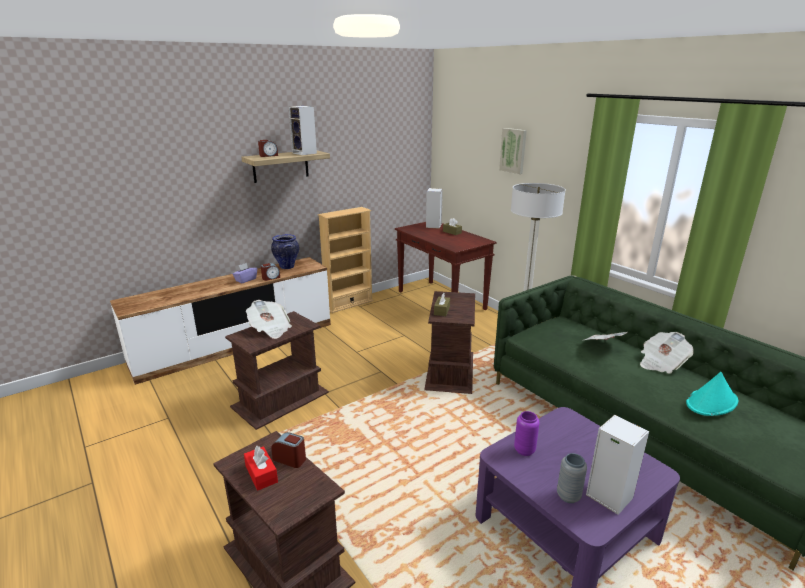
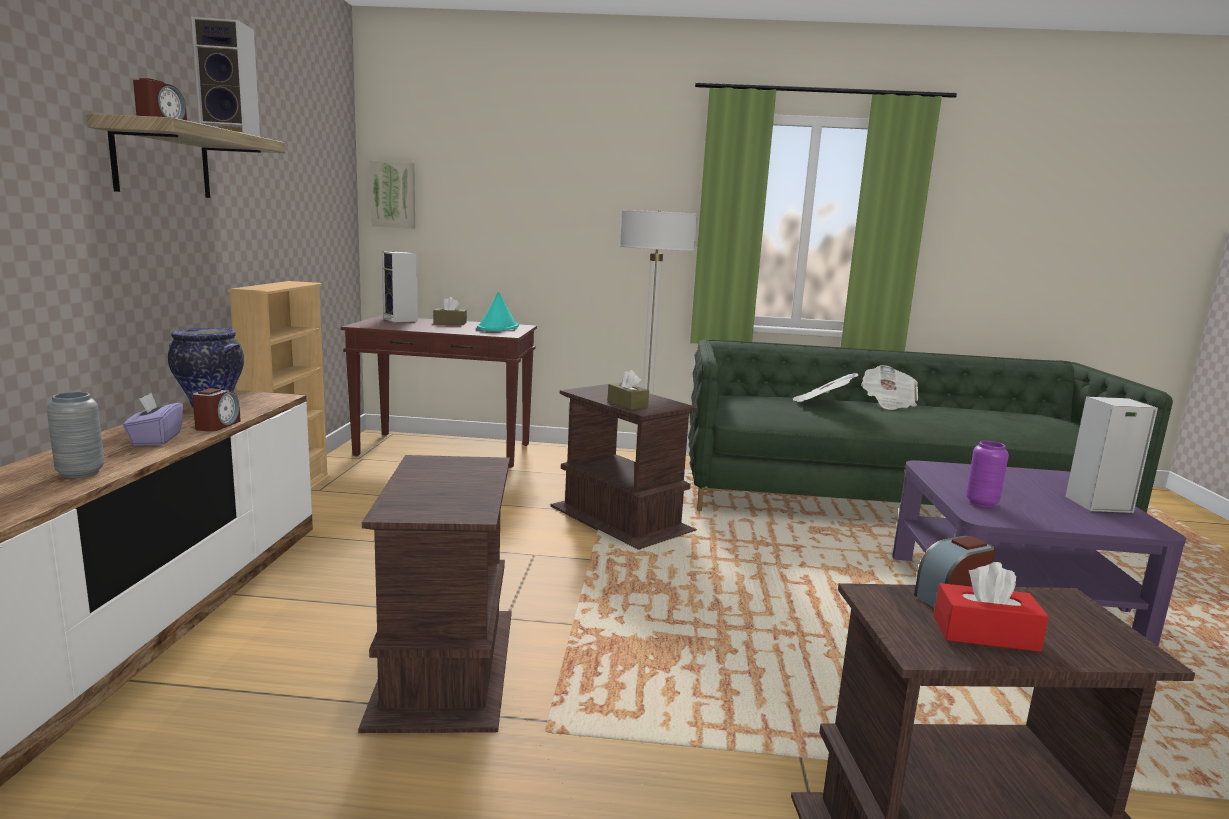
camera: 50 degrees left, 10 degrees down
(270, 329) = (434, 485): newspaper -> none
(513, 150) = (556, 175): picture -> picture (394, 195)
(568, 496) = (1089, 518): grey vase -> grey vase (80, 473)
(711, 402) = (980, 416): turquoise hat -> turquoise hat (498, 328)

